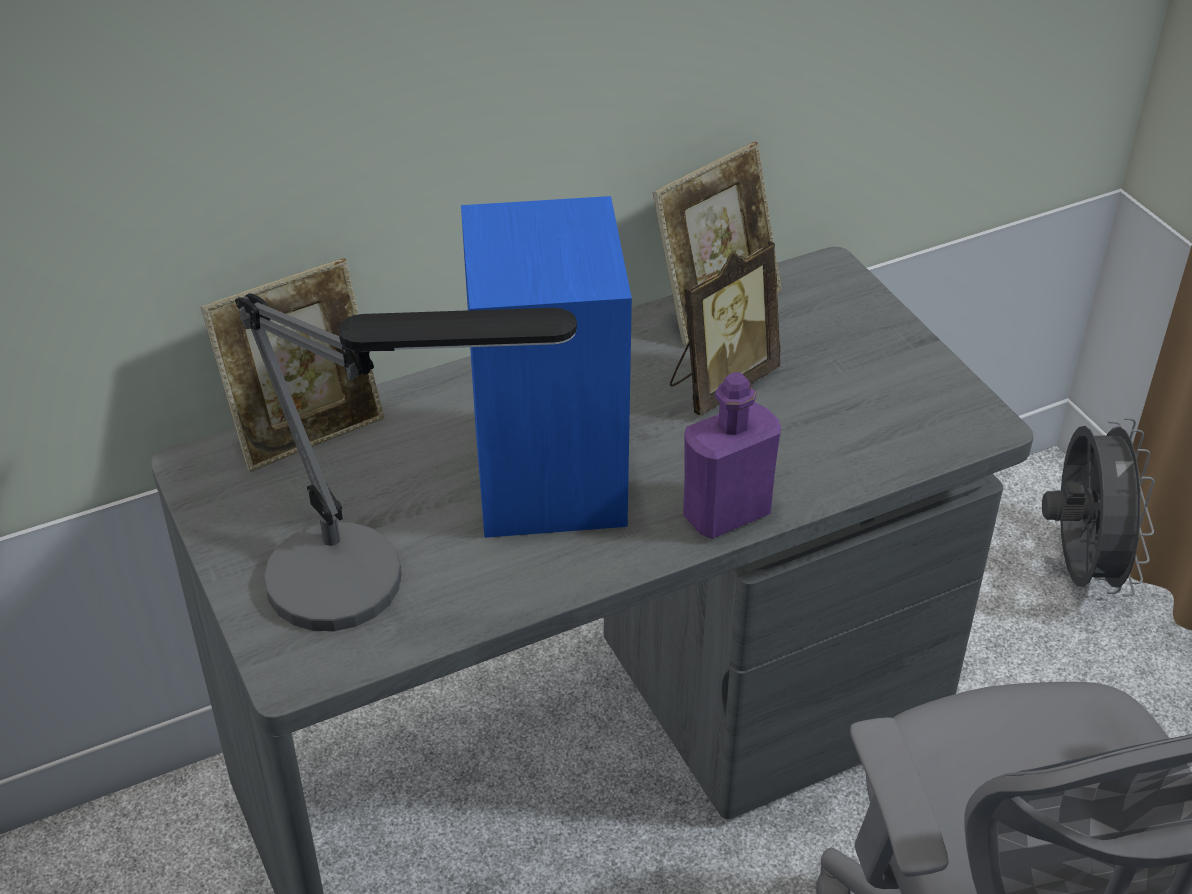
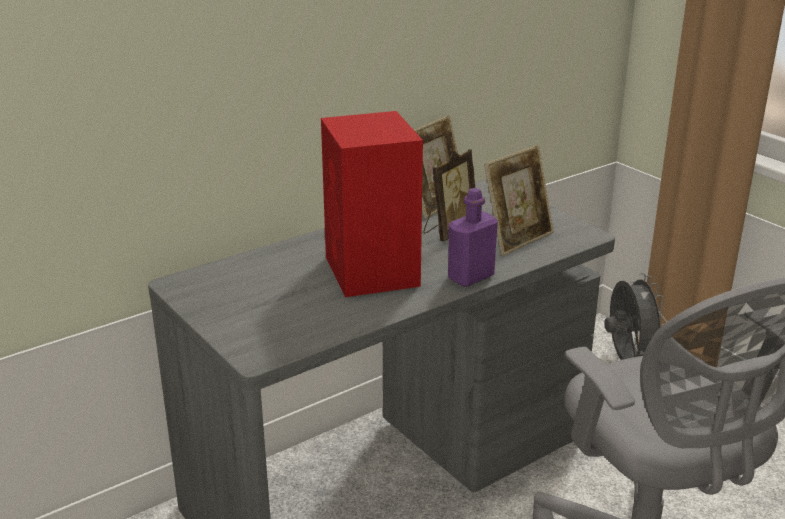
camera: 10 degrees left, 15 degrees down
(306, 429) = (232, 265): picture frame -> picture frame (517, 239)
(375, 584) = (292, 320): table lamp -> none
(549, 480) = (372, 273): blue speaker -> red speaker

